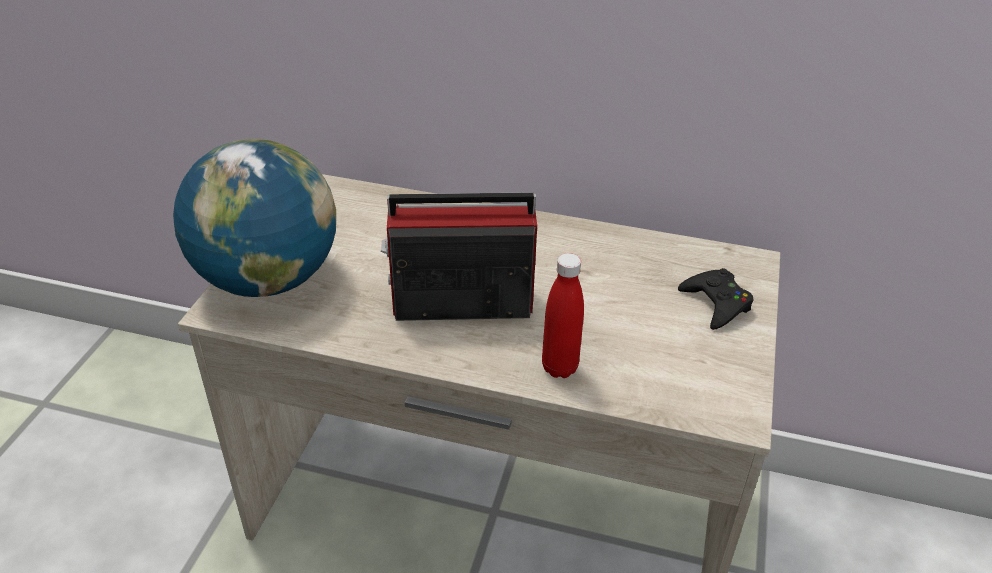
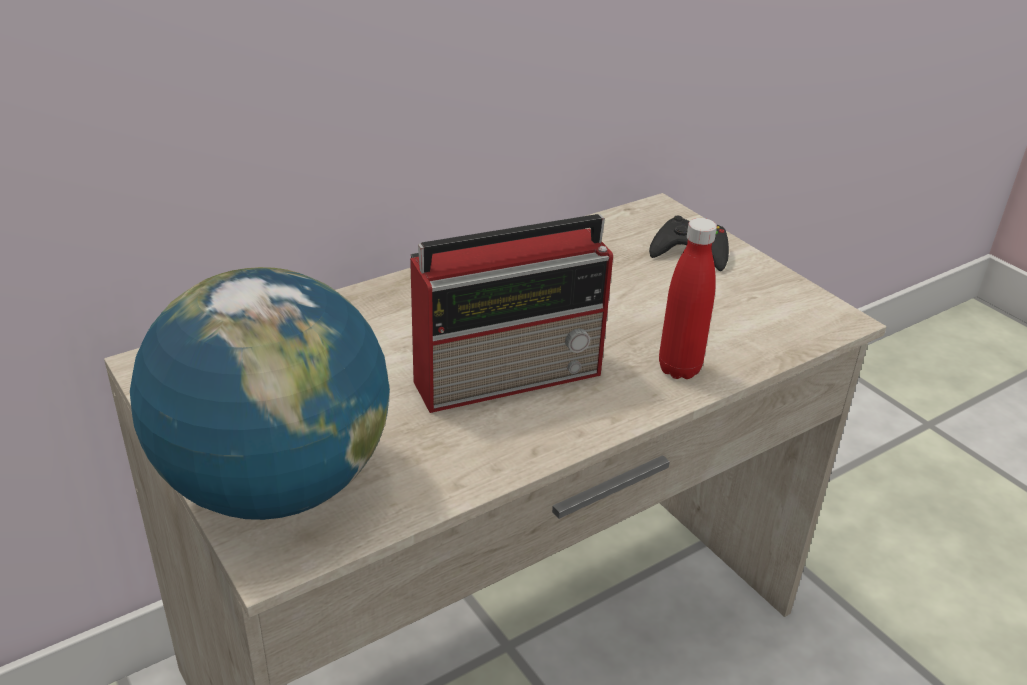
camera: 50 degrees left, 5 degrees down
(459, 303) = (511, 375): radio -> radio turned 150 degrees counterclockwise

